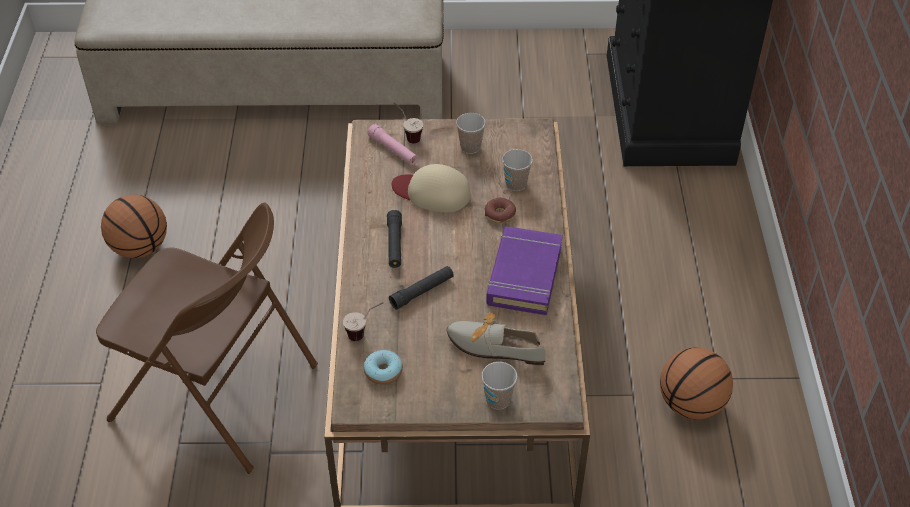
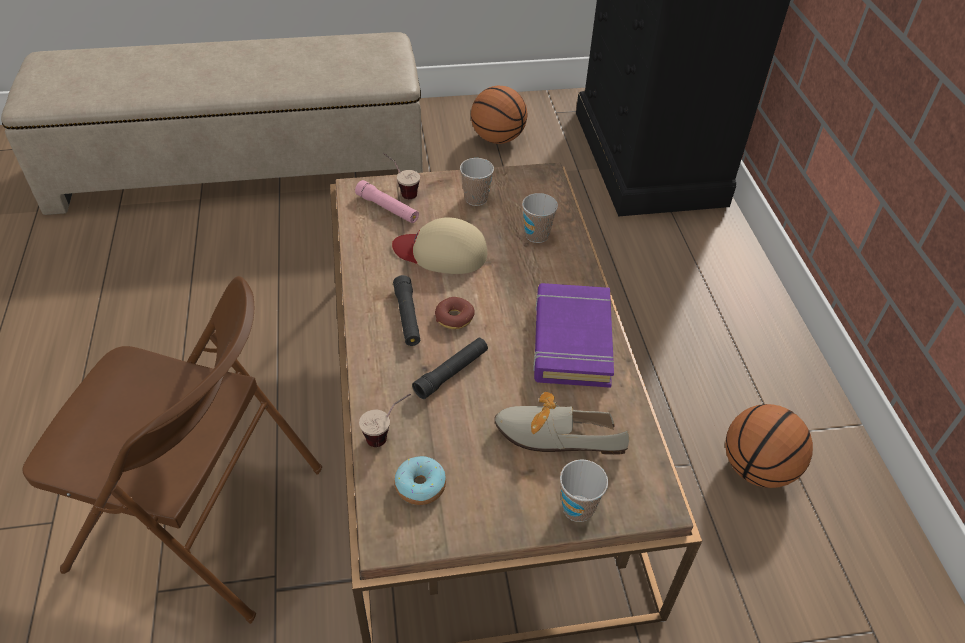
camera: 10 degrees left, 0 degrees up
(140, 248) = (98, 348): basketball -> basketball (498, 138)
(499, 214) = (526, 270): donut -> donut (454, 318)

